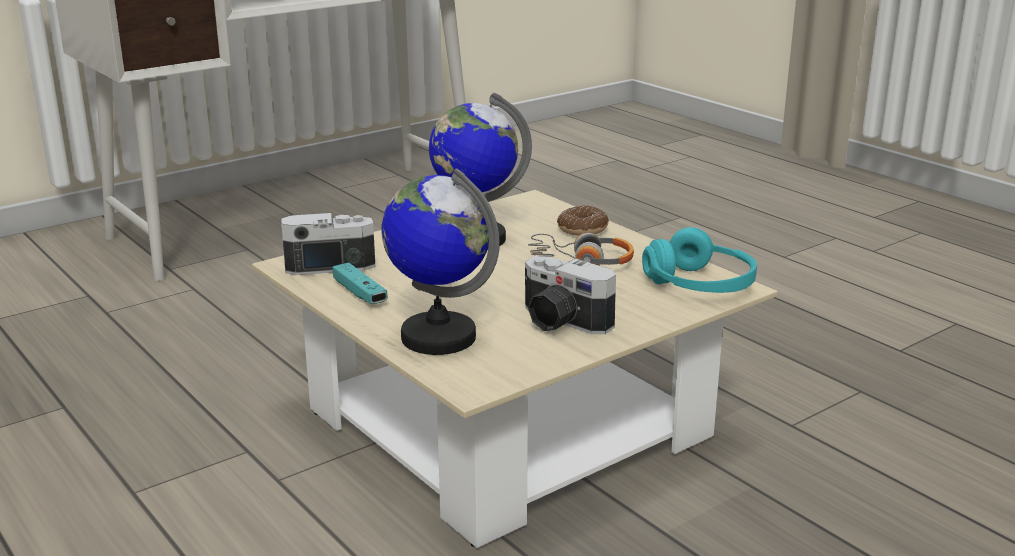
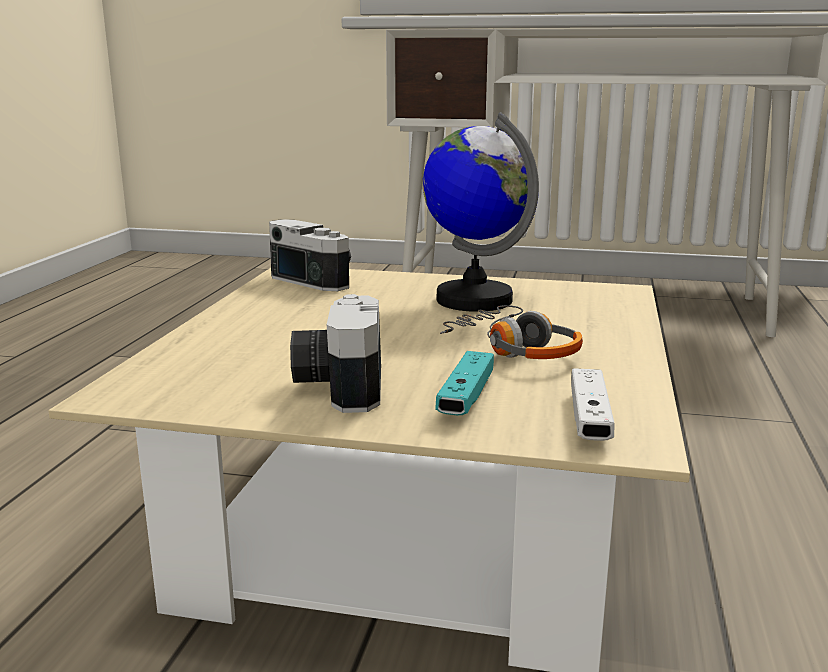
camera: 50 degrees right, 5 degrees down
(359, 293) = (270, 303): turquoise game controller -> turquoise game controller (466, 397)
(438, 337) = (218, 350): globe -> none
(582, 229) = (603, 326): donut -> none
(700, 285) = (589, 419): turquoise headphones -> white game controller

